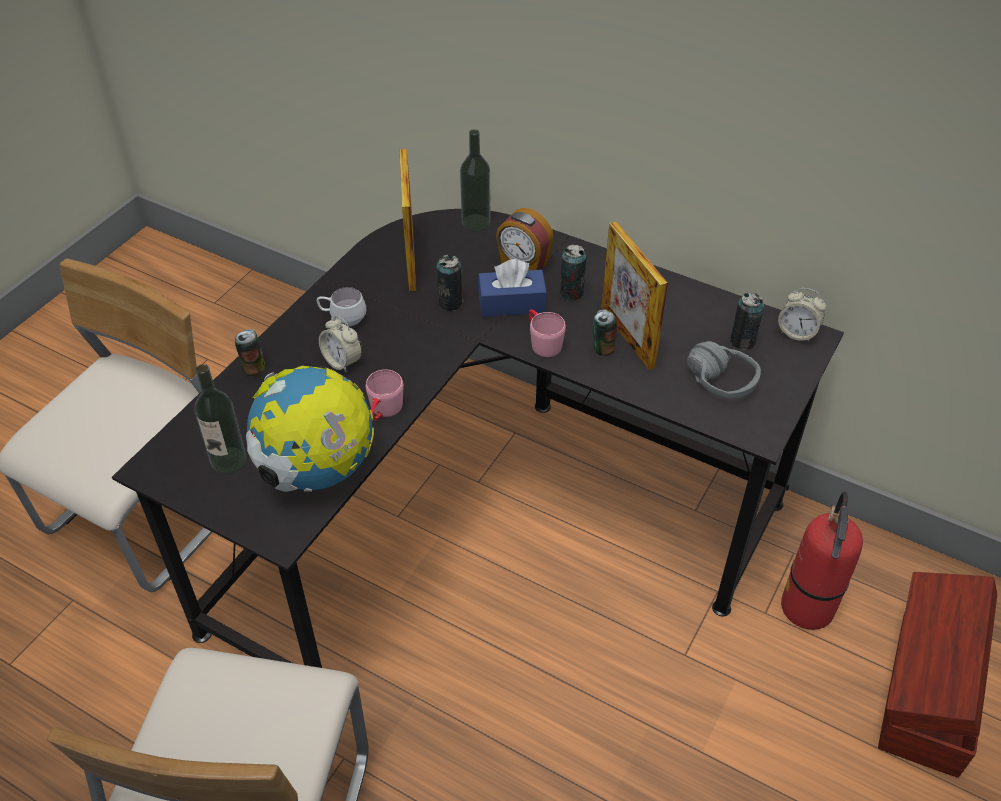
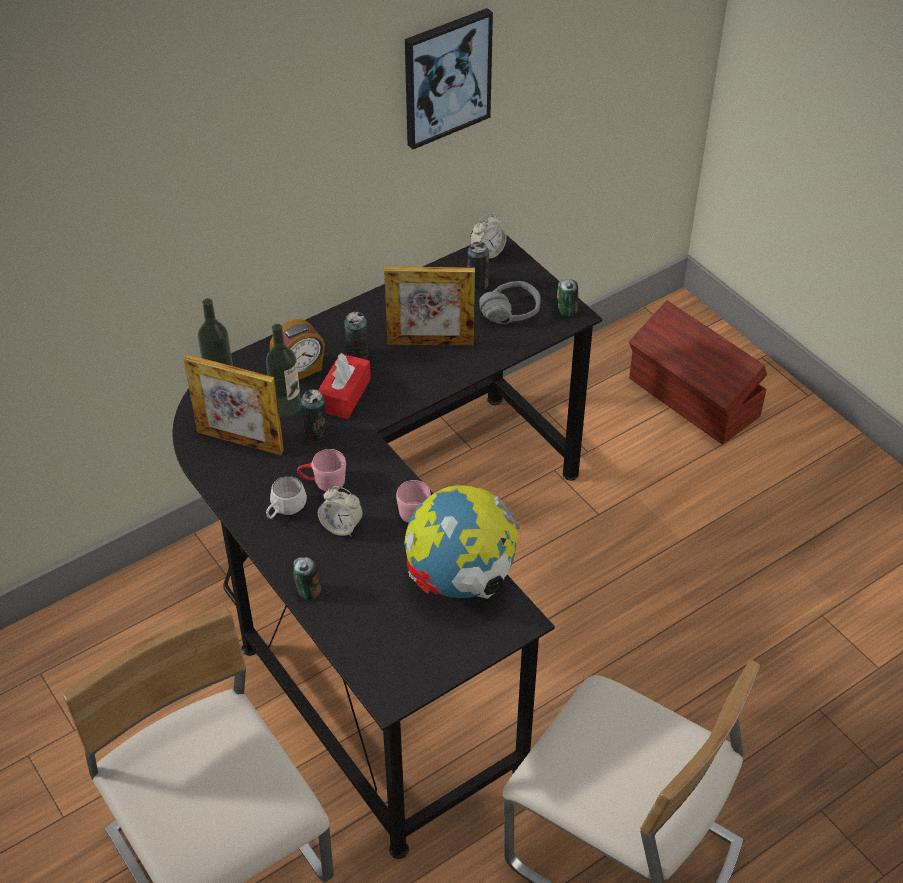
camera: 65 degrees left, 0 degrees up
(228, 460) = (413, 636): bottle -> bottle (286, 406)
(342, 361) = (341, 526): alarm clock -> alarm clock turned 45 degrees clockwise
(512, 303) = (344, 395): blue tissue box -> red tissue box
(542, 342) = (403, 393): pink mug -> pink mug (323, 482)
(602, 348) = (433, 361): can -> can (566, 311)
(807, 608) = (597, 426): fire extinguisher -> none
(829, 96) = (446, 77): none -> picture

